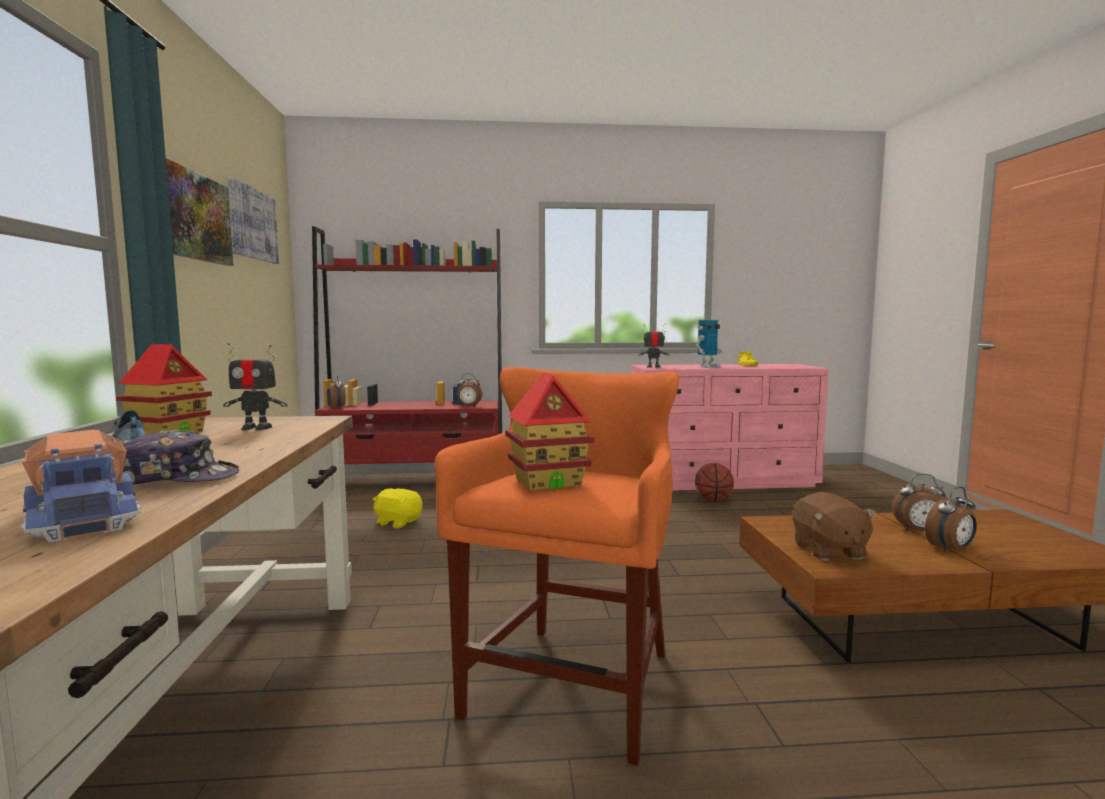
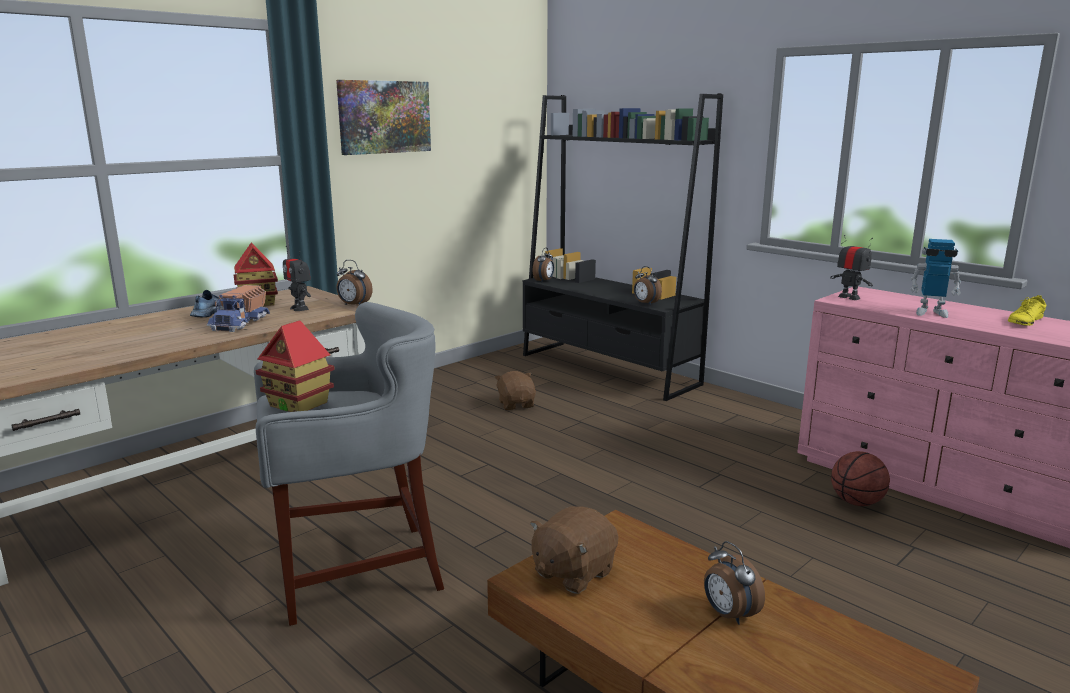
camera: 50 degrees right, 10 degrees up
(86, 516) = (85, 355): toy truck -> toy truck (240, 323)
(178, 479) = (159, 342): cap -> none
(253, 224) = (473, 104): picture -> none
(398, 522) = (516, 404): yellow plush toy -> brown plush toy
(415, 481) = (608, 369): red bookcase -> black bookcase
(572, 688) = (355, 570): orange stool -> grey stool
(950, 549) = (687, 643): alarm clock -> alarm clock (354, 305)

